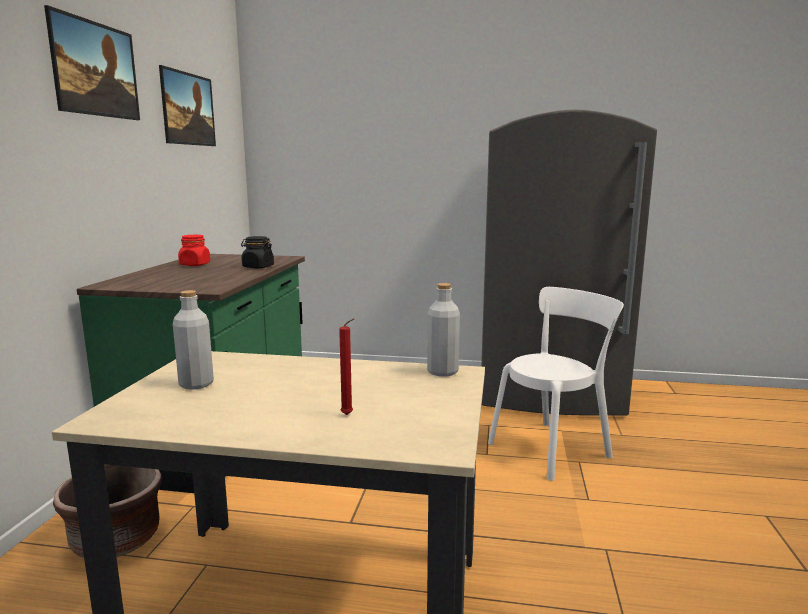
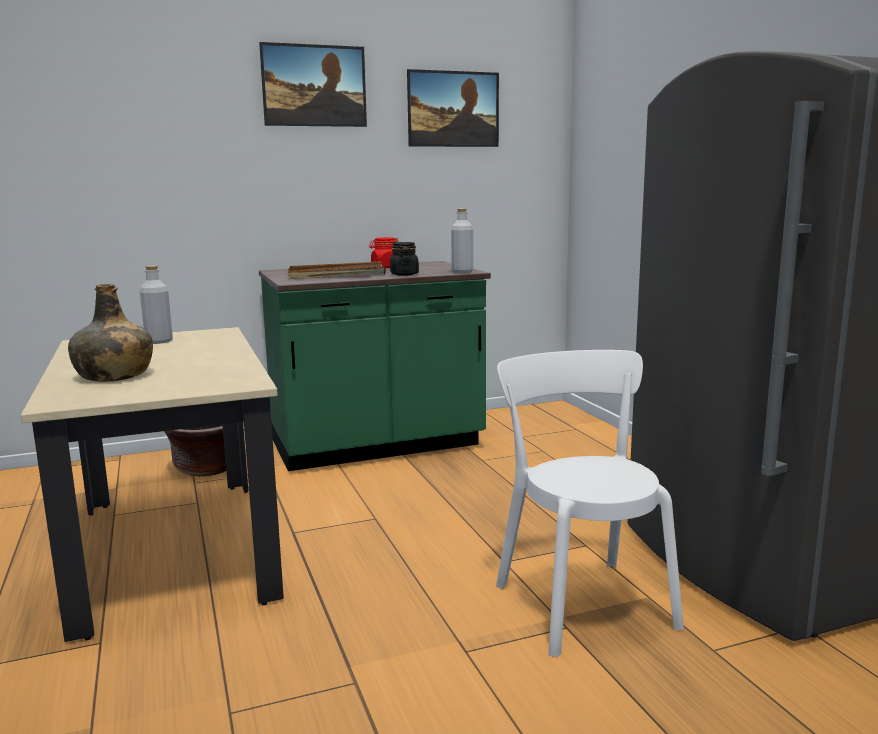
camera: 60 degrees right, 0 degrees up
(202, 277) = (336, 274): none -> brown tray
(348, 415) = (114, 376): red candle -> green bottle
(442, 371) = (244, 379): grey bottle -> grey bottle (462, 271)
(552, 448) = (581, 600): white chair -> white chair turned 135 degrees counterclockwise

